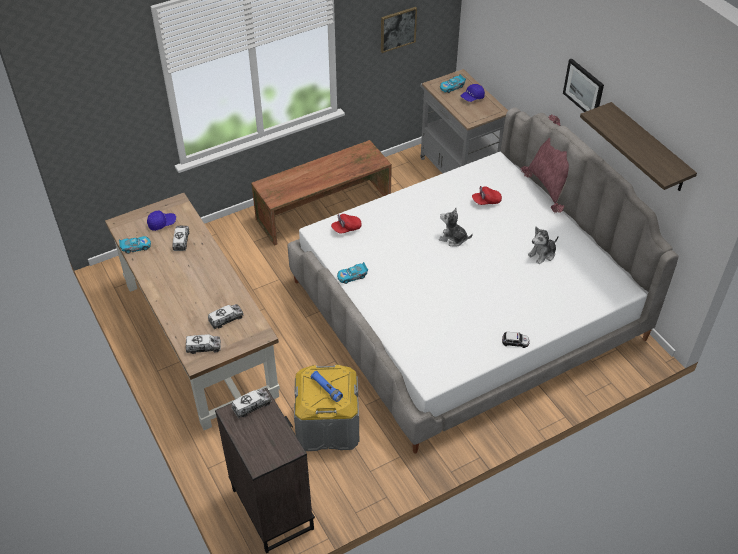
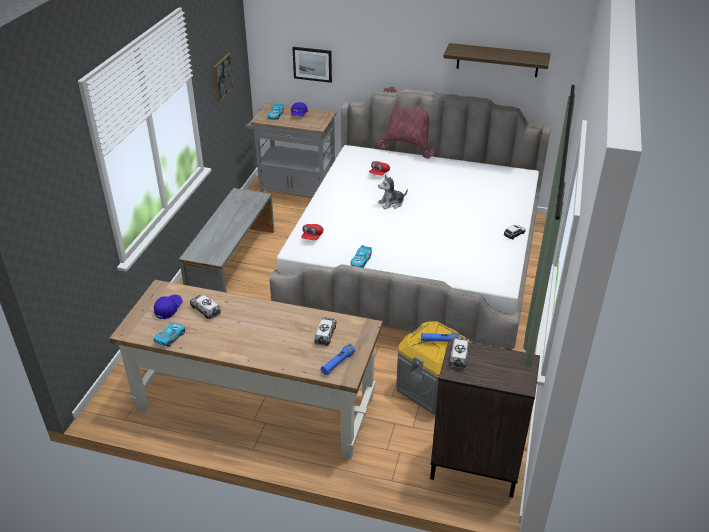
camera: 45 degrees left, 10 degrees down
(203, 347) = (338, 363): toy truck -> blue flashlight
(324, 208) = (232, 262): brown bench -> grey bench
(542, 254) = (455, 182): plush toy -> none
(584, 88) = (416, 47): picture -> picture (312, 64)

